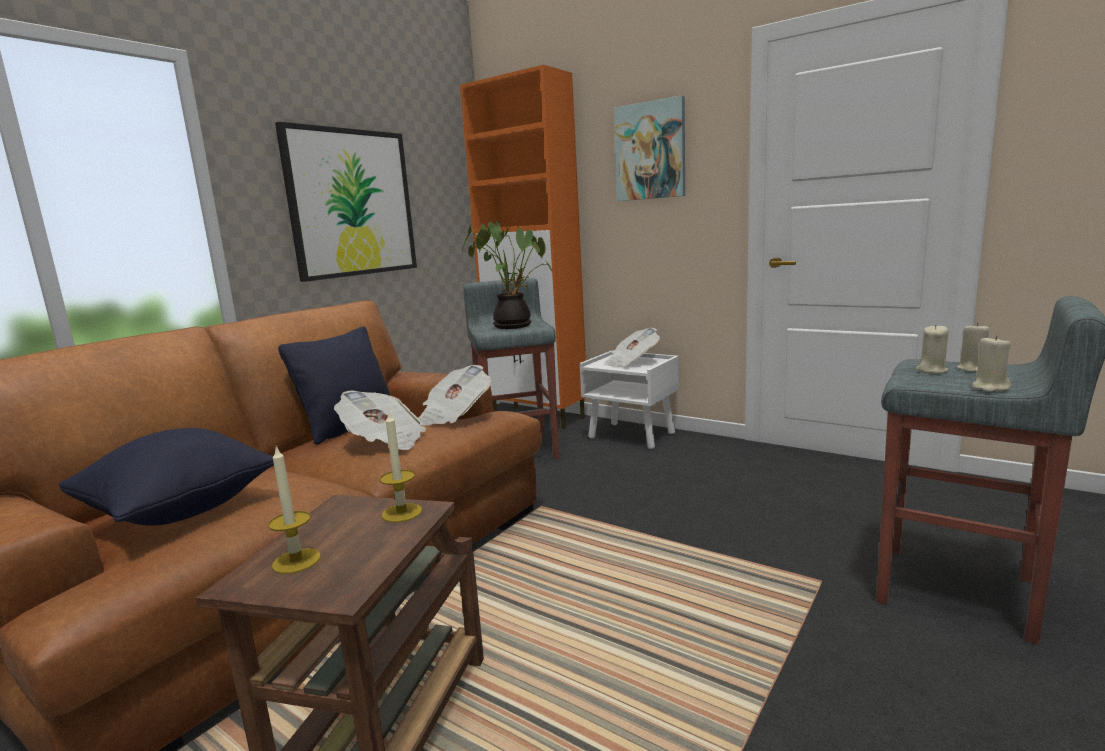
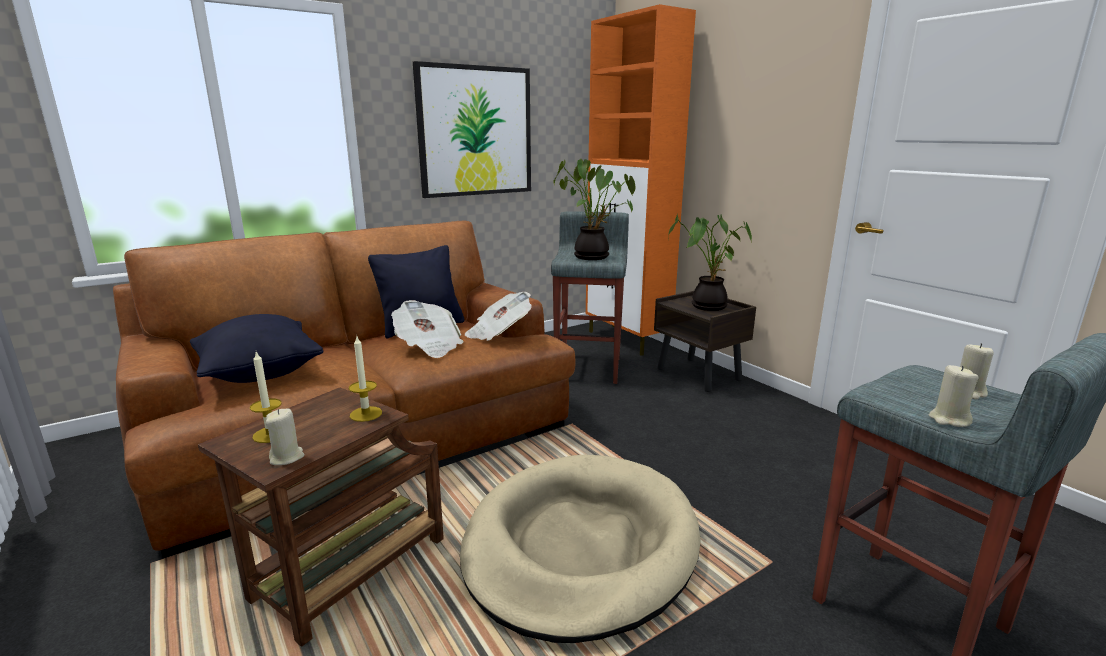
camera: 20 degrees right, 5 degrees up
(631, 362) = (706, 305): newspaper -> potted plant
(632, 435) = (699, 375): white nightstand -> brown nightstand
(638, 621) = (580, 546): none -> beige dog bed
(650, 151) = (758, 95): picture -> none
(931, 370) = (917, 384): beige candle -> beige candle (287, 457)

